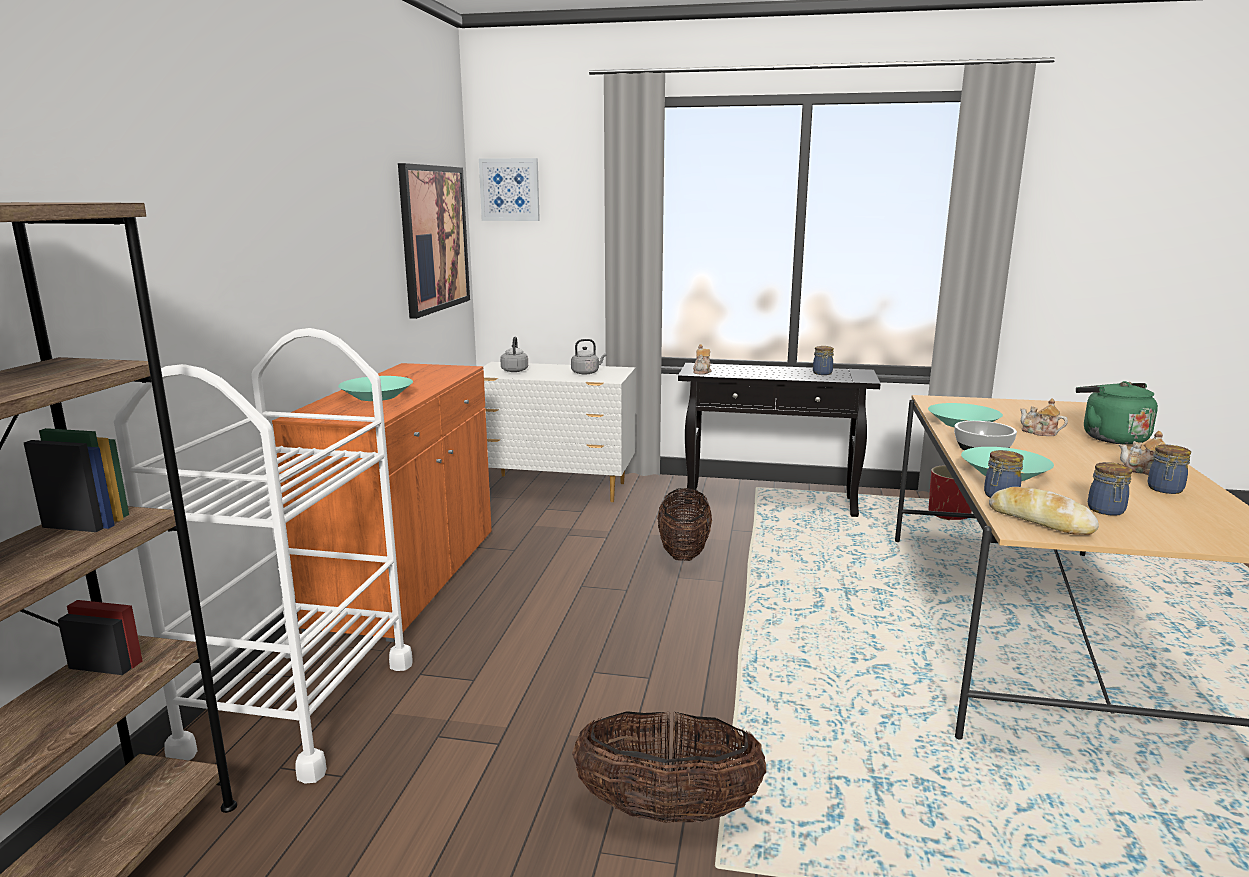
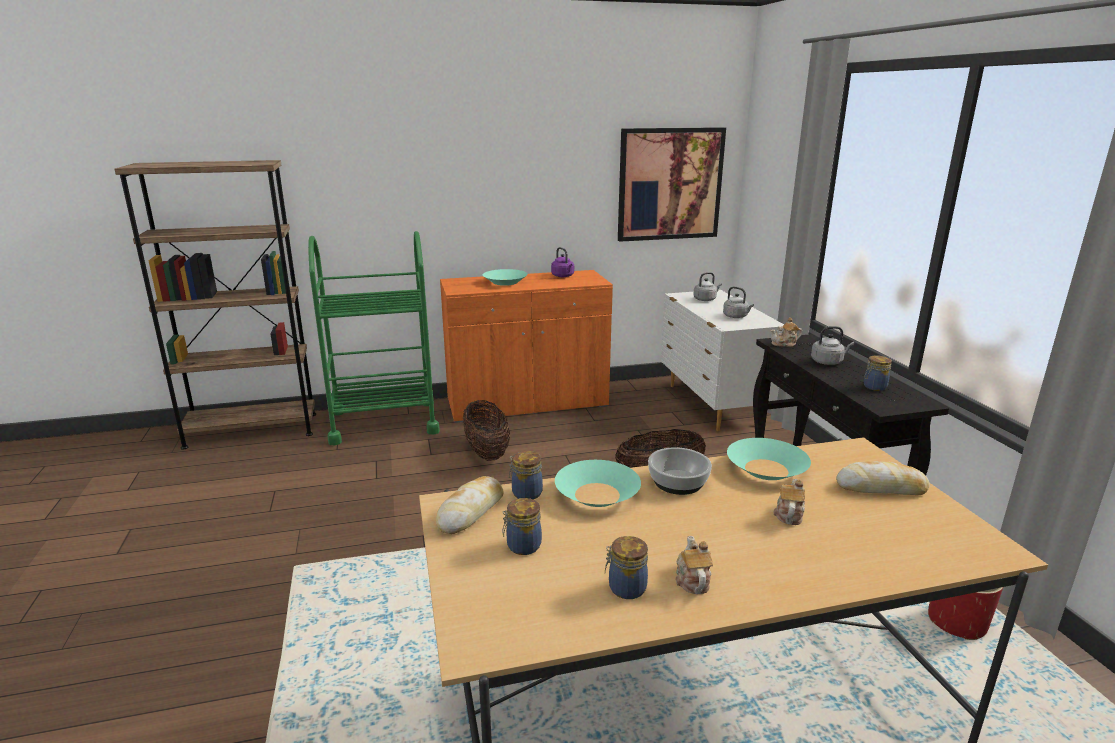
camera: 65 degrees right, 5 degrees up
(300, 707) = (384, 422): white cart -> green cart
(405, 374) = (563, 276): none -> purple kettle
(510, 189) = (762, 147): picture -> none
(667, 810) = (336, 541): basket -> basket (487, 452)
(758, 371) = (828, 362): none -> grey kettle
(998, 407) = (881, 488): none -> bread
(1110, 438) = (829, 564): green kettle -> none

